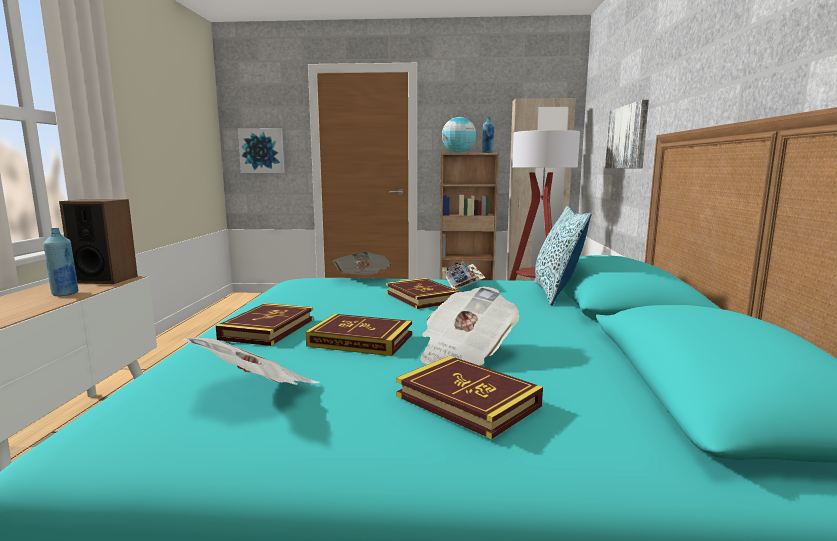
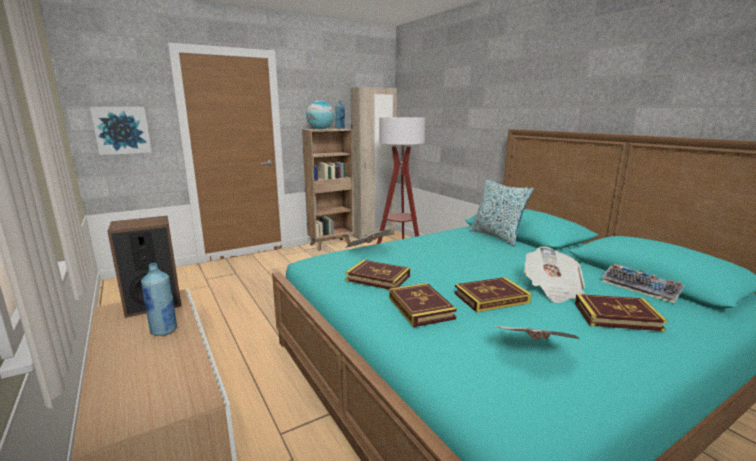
camera: 35 degrees left, 5 degrees up
(421, 297) = (442, 257): book -> book (378, 278)
(464, 283) = (436, 239): keyboard -> keyboard (642, 288)
(627, 137) = (461, 123): picture -> none

